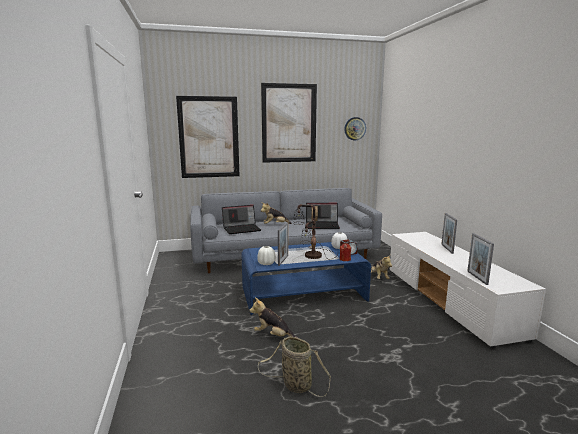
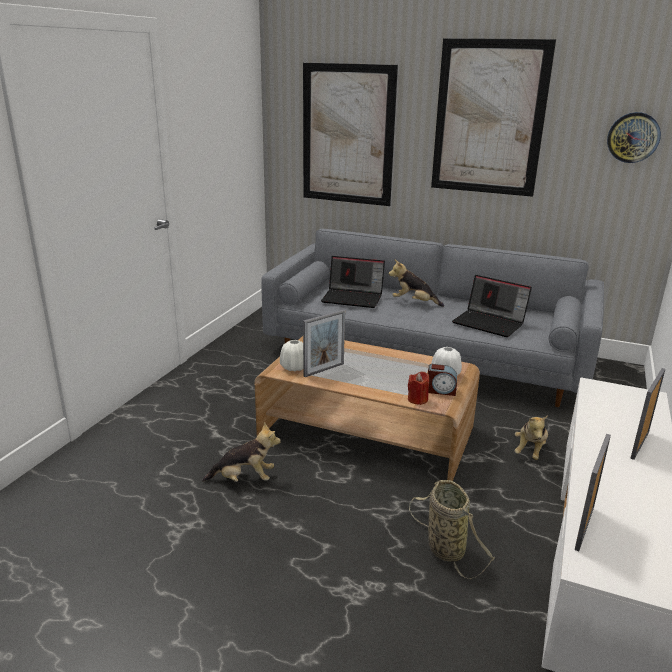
camera: 35 degrees right, 10 degrees up
(273, 336) = (244, 479): plush toy -> plush toy turned 120 degrees clockwise
(294, 385) = (180, 558): basket -> basket (444, 547)
(303, 293) = (367, 431): blue coffee table -> brown coffee table
(312, 256) = (376, 377): table lamp -> none

